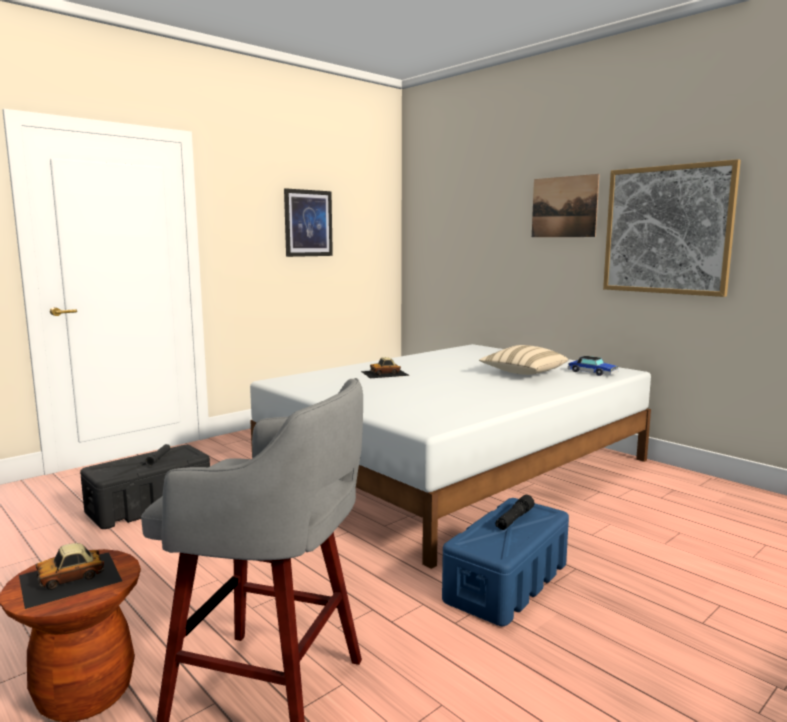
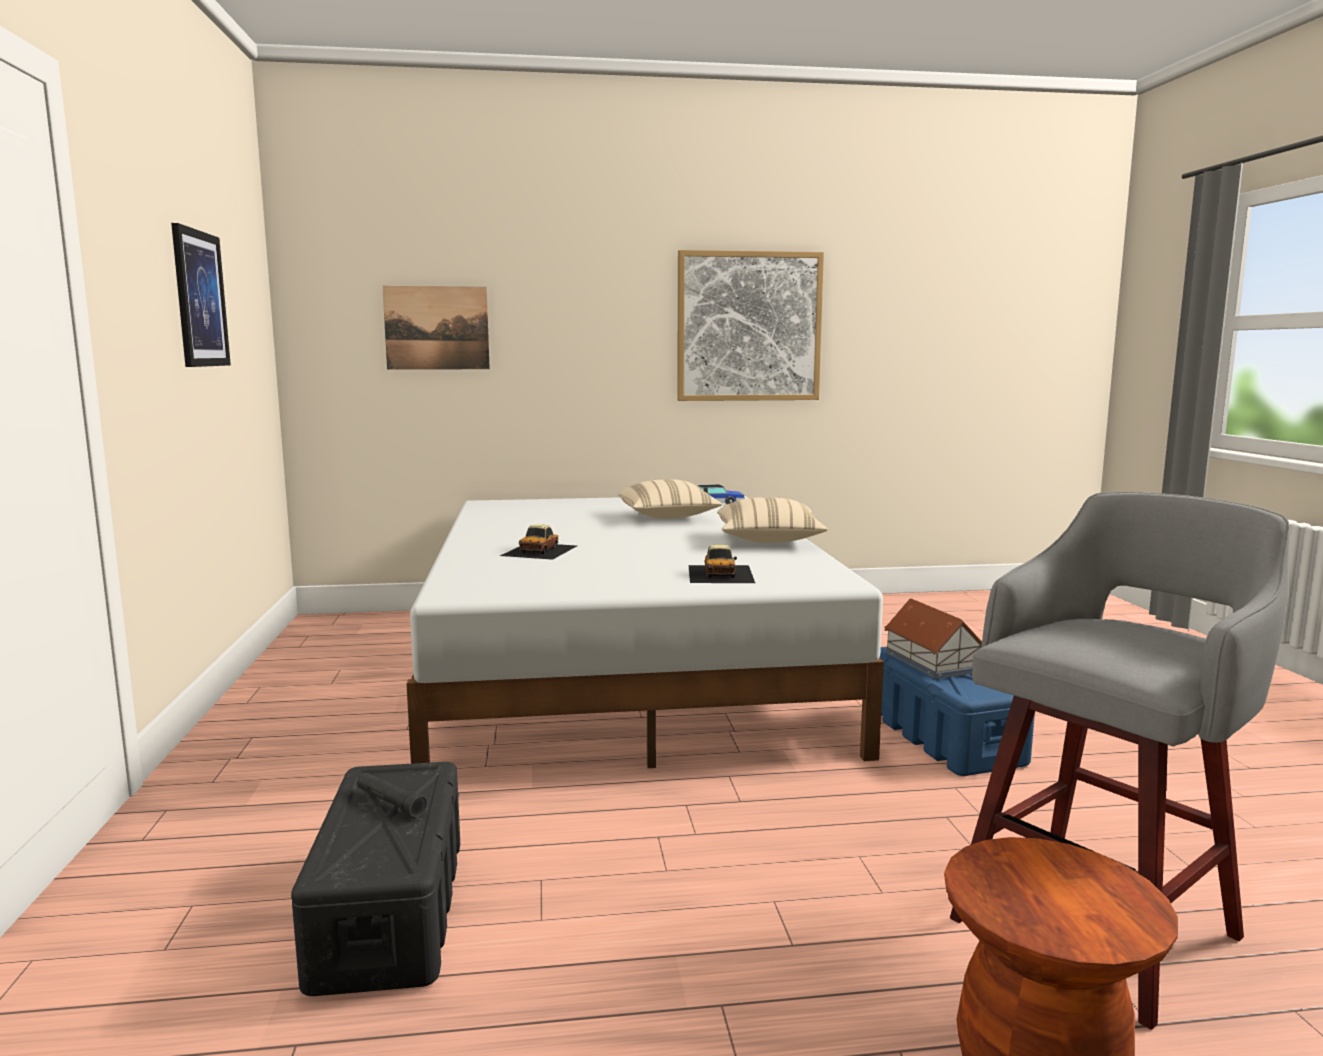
camera: 55 degrees left, 0 degrees up
(70, 578) = (1055, 892): toy car -> toy car (721, 573)
(508, 398) = (768, 541): none -> beige pillow
(514, 519) = (932, 662): black flashlight -> toy house
(564, 207) = (609, 293): picture -> picture (437, 328)

